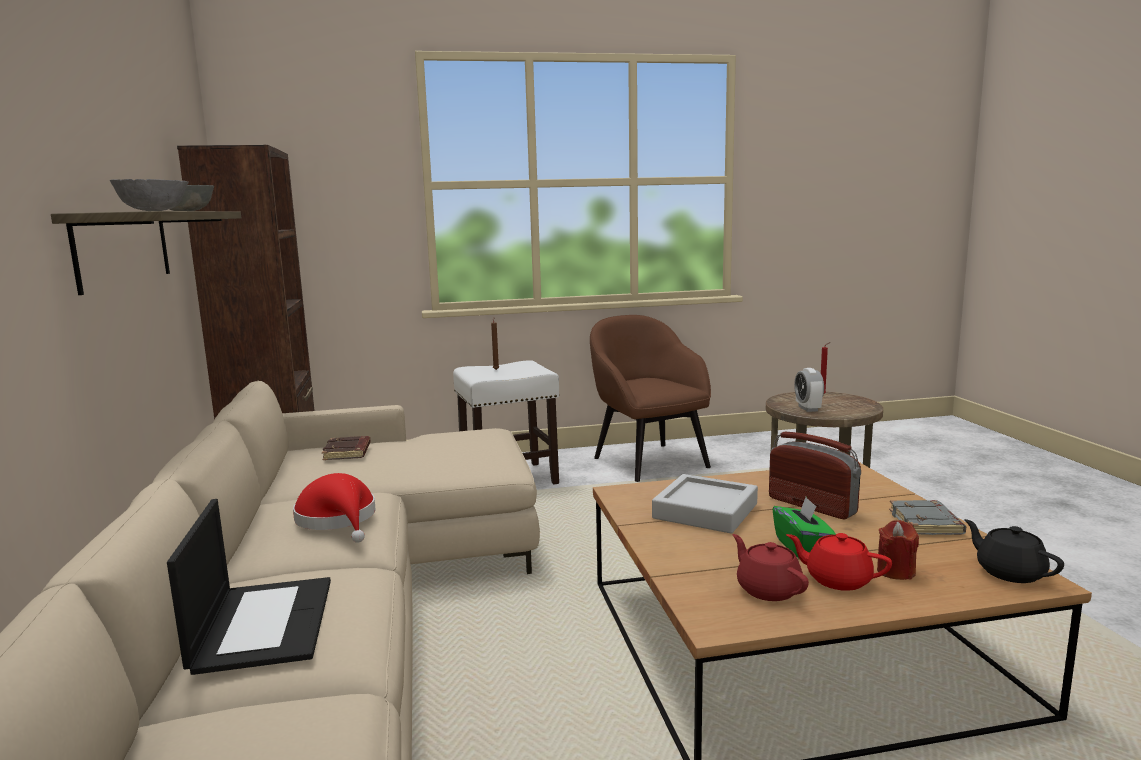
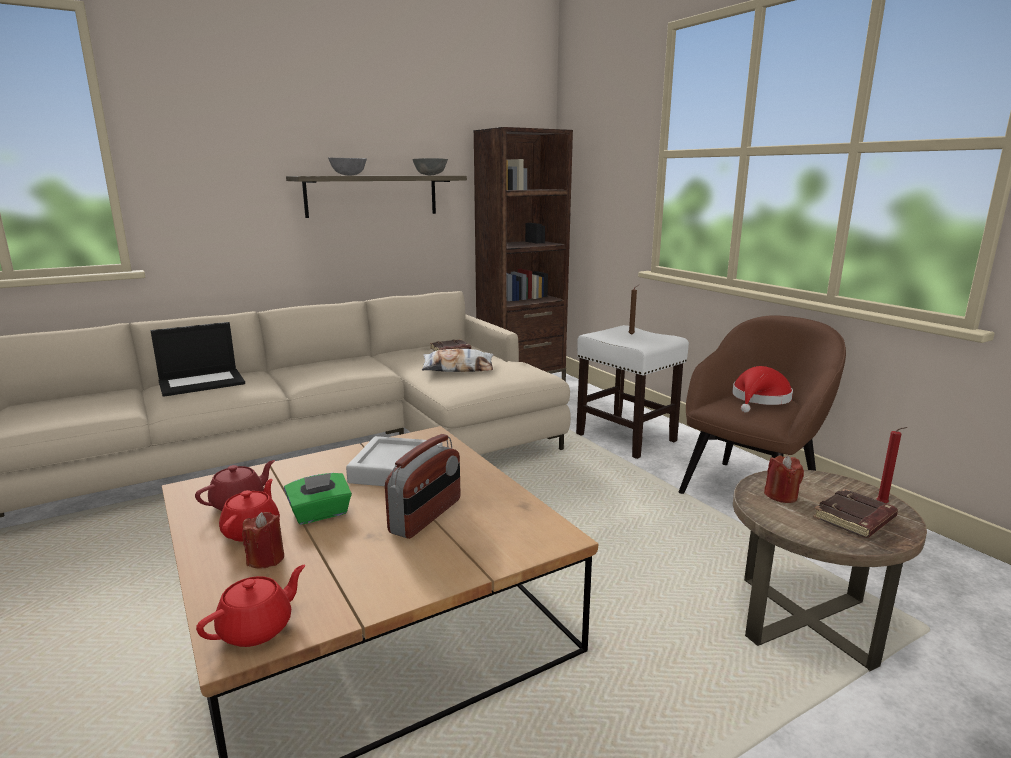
camera: 70 degrees right, 5 degrees up
(338, 519) = (330, 369): red hat -> red hat (759, 399)
(426, 456) = (458, 368): none -> pillow
(808, 408) = (781, 495): alarm clock -> red candle
(841, 402) = (855, 519): none -> brown book
(927, 523) = (391, 583): grey book -> none
(1009, 572) = (257, 628): black teapot -> red teapot

